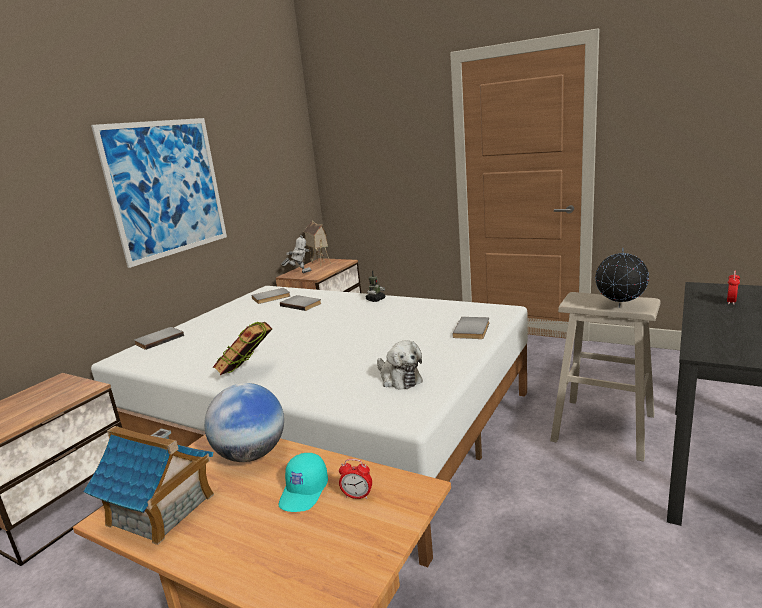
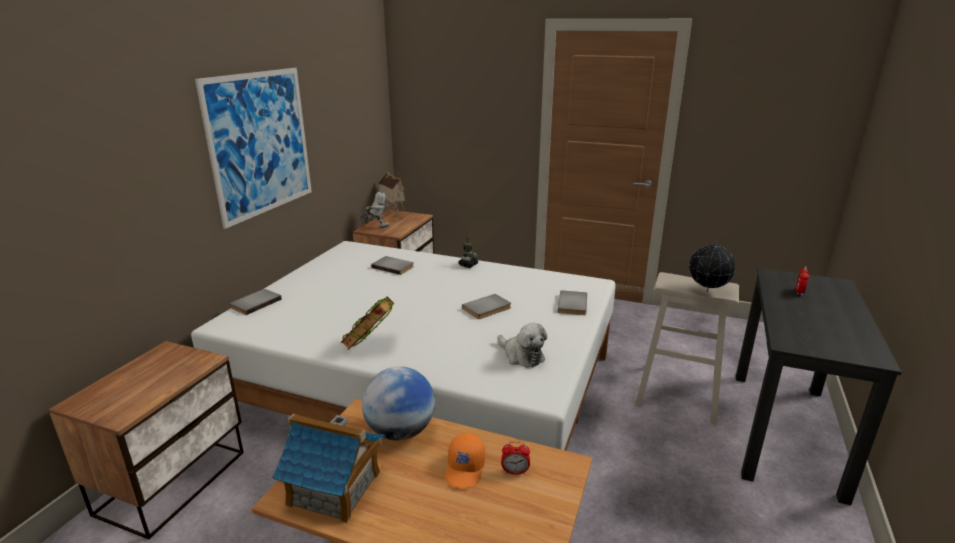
camera: 10 degrees left, 5 degrees up
(271, 297) = (358, 256): grey book -> grey book (487, 309)
(304, 492) = (465, 469): turquoise cap -> orange cap

